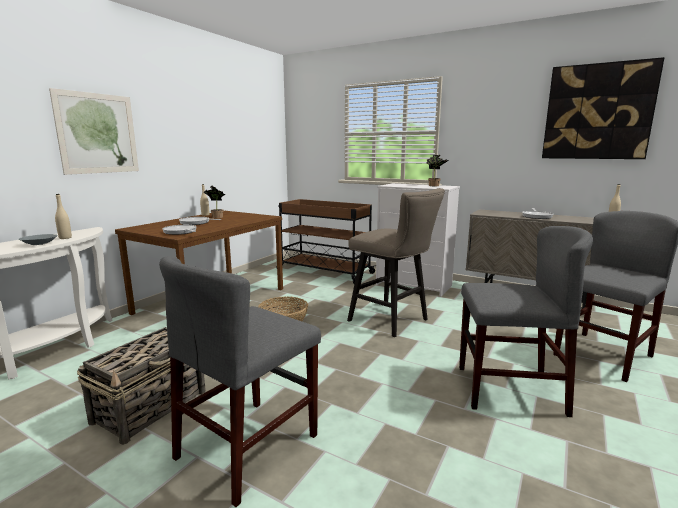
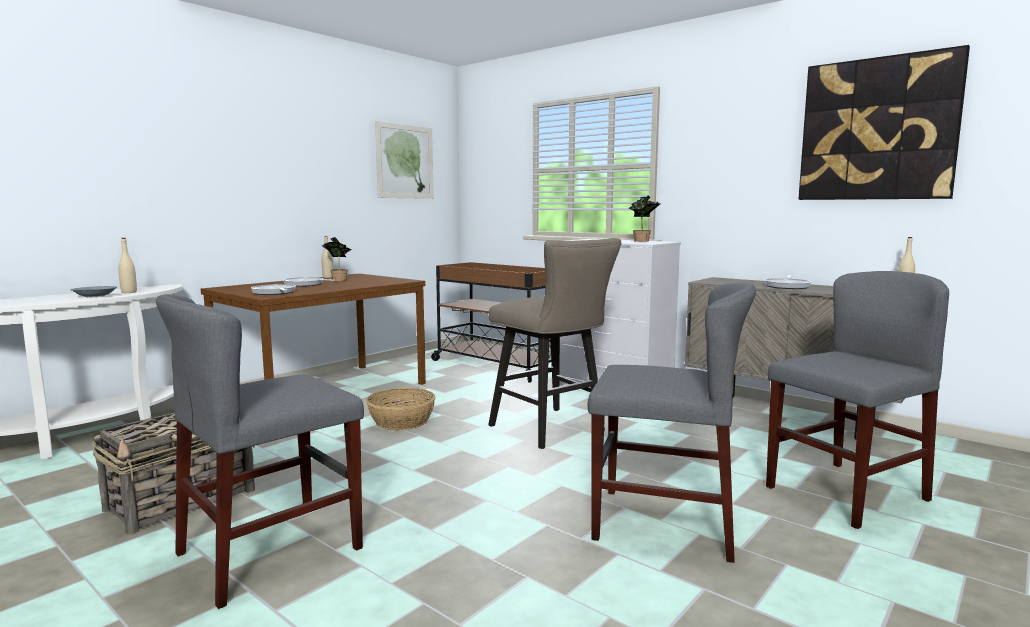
camera: 10 degrees right, 5 degrees down
(98, 133) = (187, 168): picture -> picture (405, 161)

